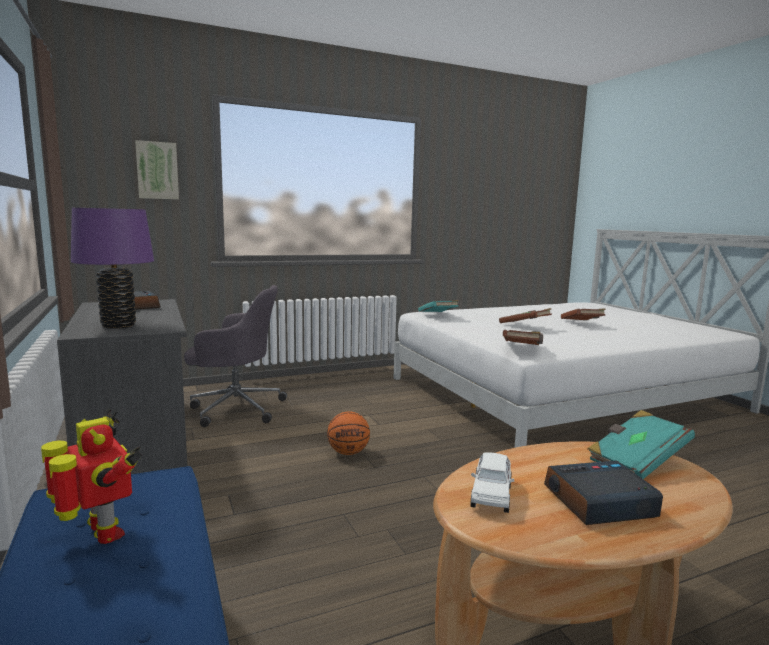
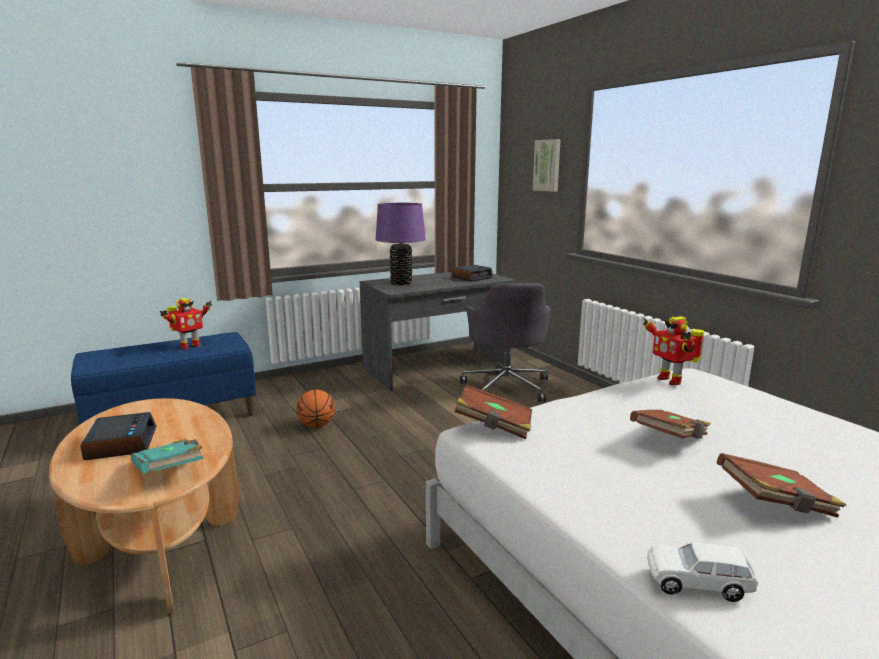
camera: 85 degrees right, 5 degrees up
(348, 452) = (427, 442): basketball -> basketball (316, 425)
(438, 315) = (670, 380): turquoise book -> toy robot
(491, 495) = (157, 411): white toy car -> white toy car (697, 583)

